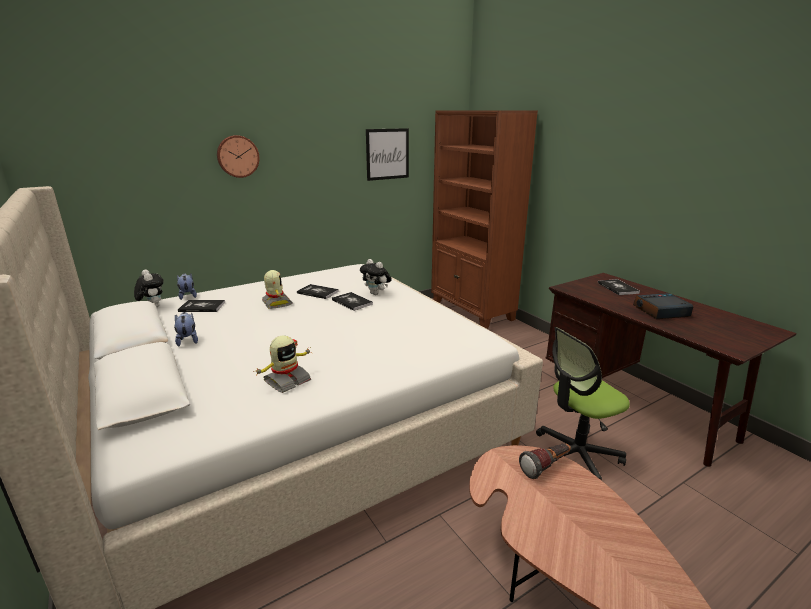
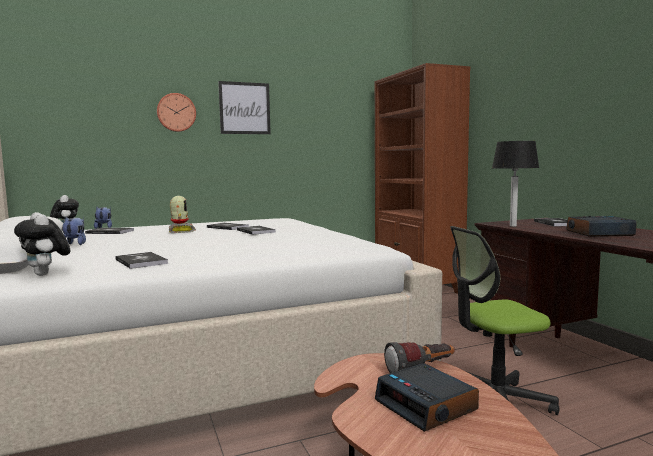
camera: 10 degrees right, 15 degrees down
(286, 381) = (141, 261): toy robot -> book
(376, 294) = (285, 228): plush toy -> plush toy (46, 274)
(387, 154) = (326, 121): picture -> picture (244, 108)
(567, 512) = (427, 406): none -> alarm clock
(585, 295) = (513, 226): none -> table lamp

